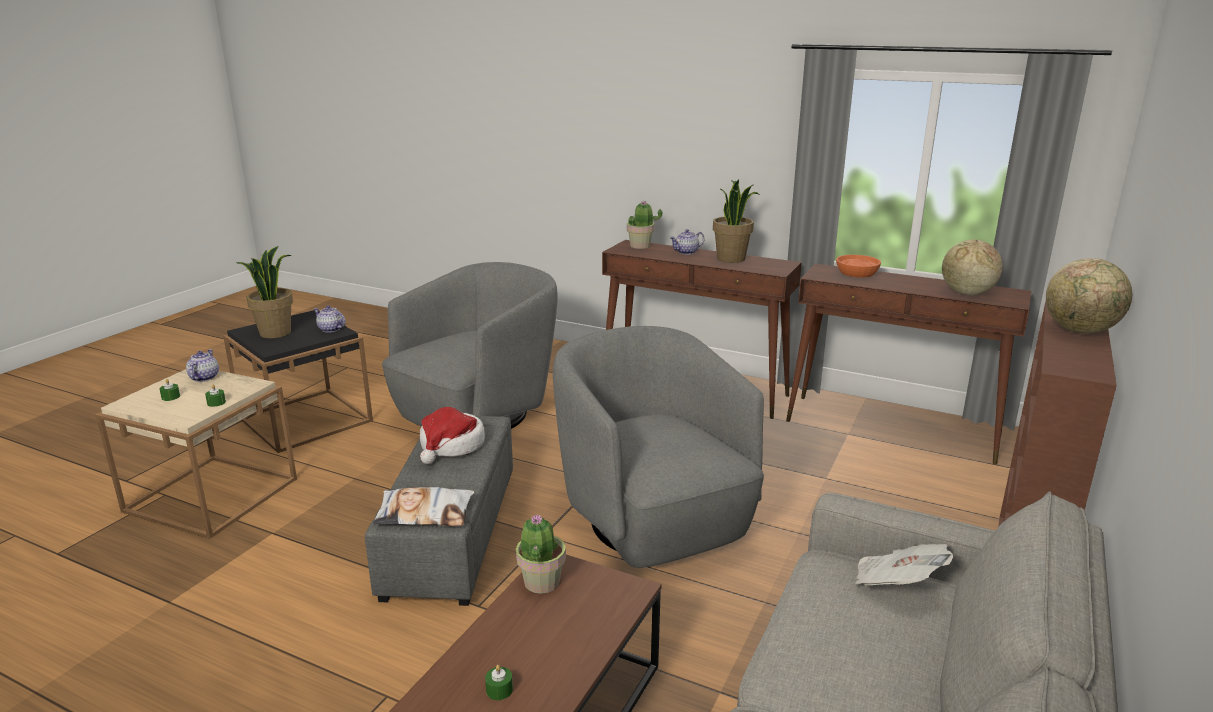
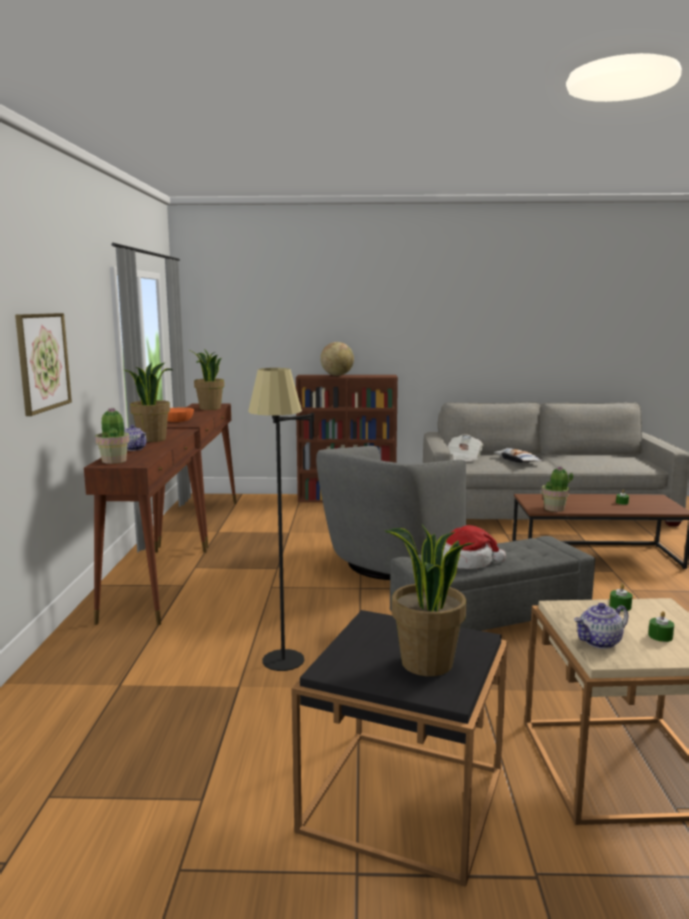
camera: 115 degrees left, 10 degrees down
(330, 329) = (370, 629): teapot -> none
(425, 514) = (551, 547): pillow -> pillow (517, 460)
(478, 414) = (284, 670): grey armchair -> black floor lamp
(651, 151) = (42, 362): none -> picture
(966, 294) = (209, 408): globe -> potted plant

